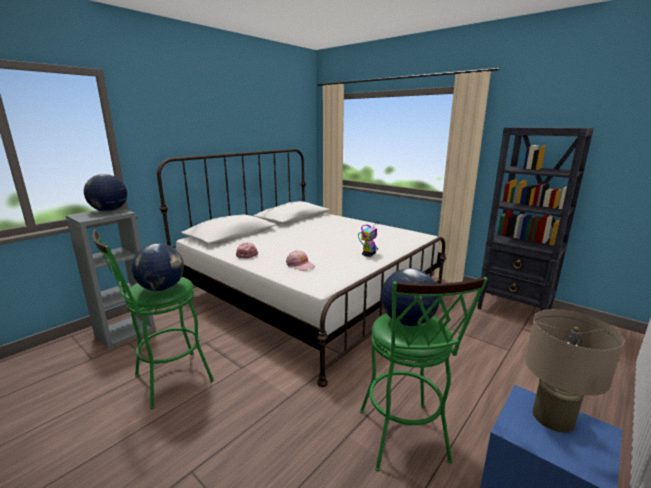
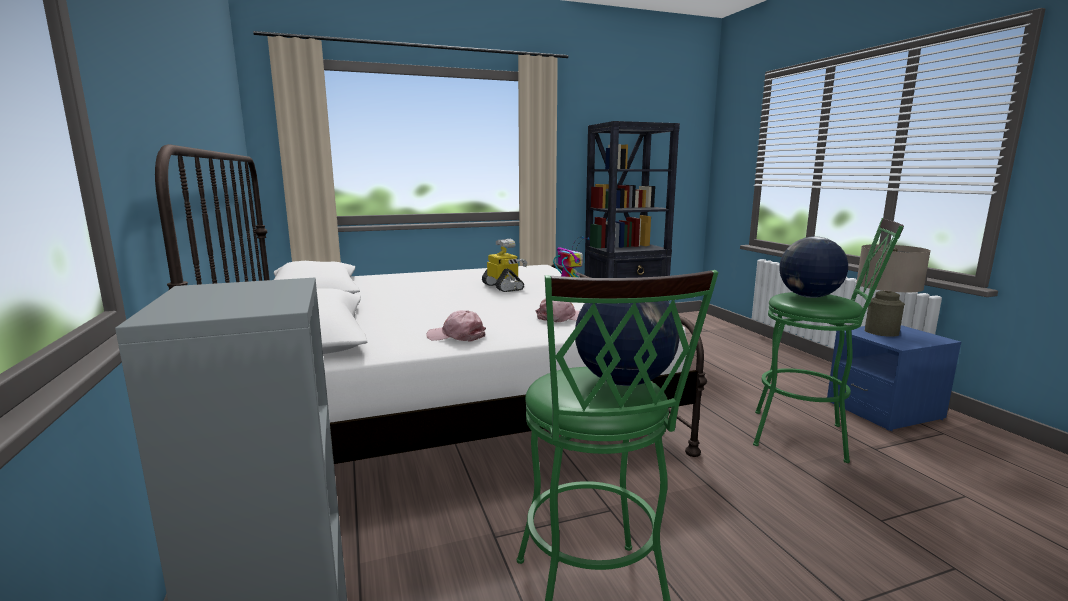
camera: 60 degrees left, 5 degrees down
(109, 211) = (222, 291): globe -> none
(350, 241) = (503, 287): none -> toy robot

